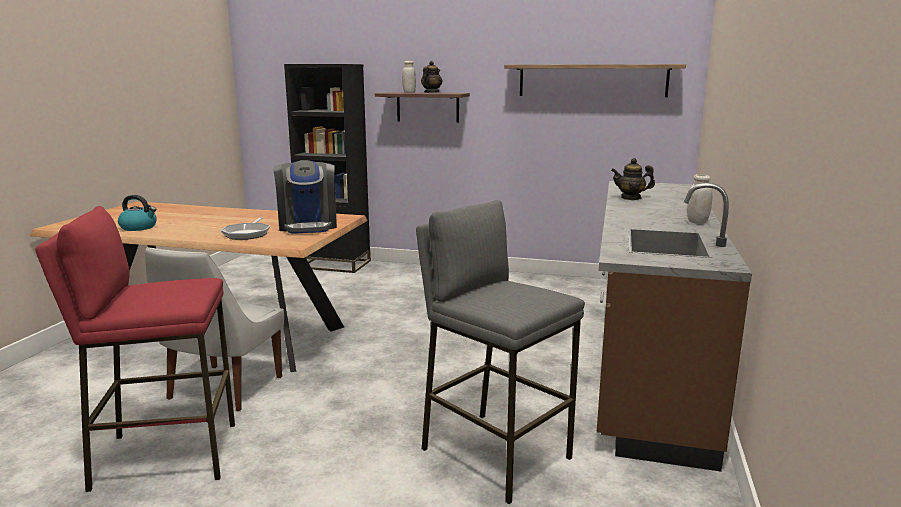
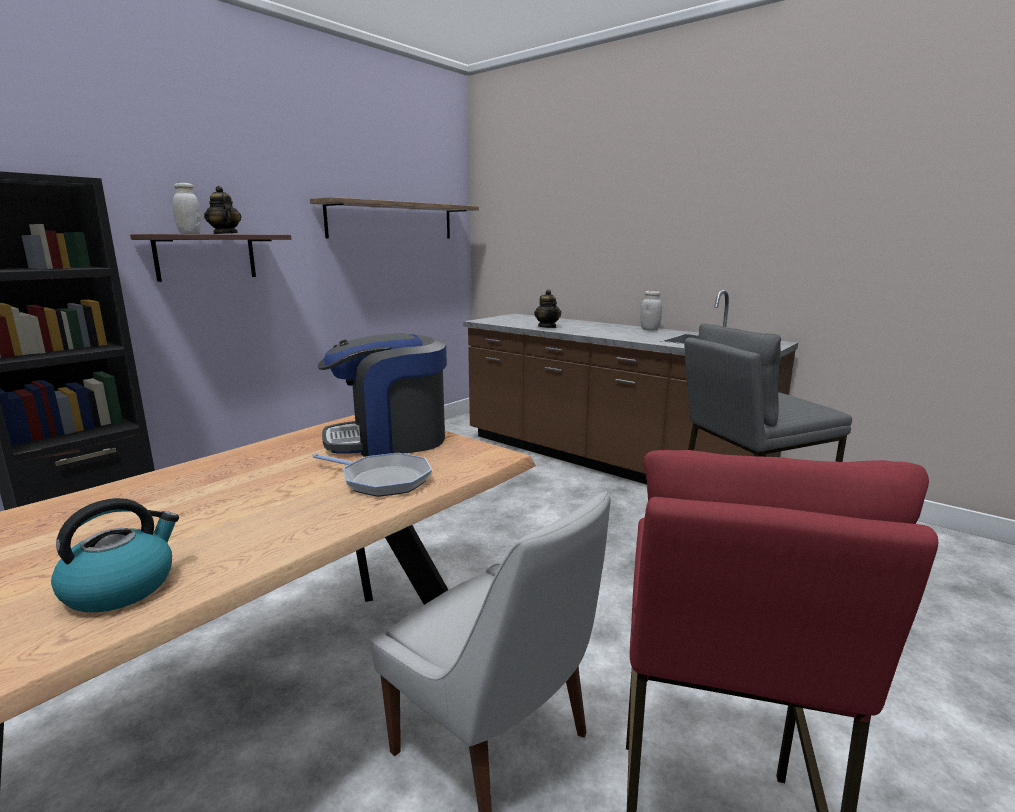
camera: 65 degrees left, 0 degrees up
(308, 226) = (389, 440): coffee machine -> coffee machine turned 150 degrees clockwise
(631, 198) = (547, 327): teapot -> teapot turned 45 degrees counterclockwise

